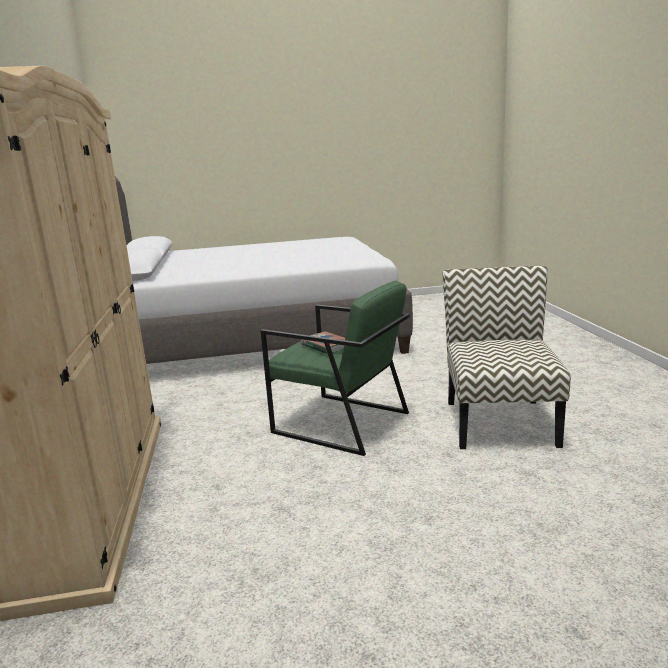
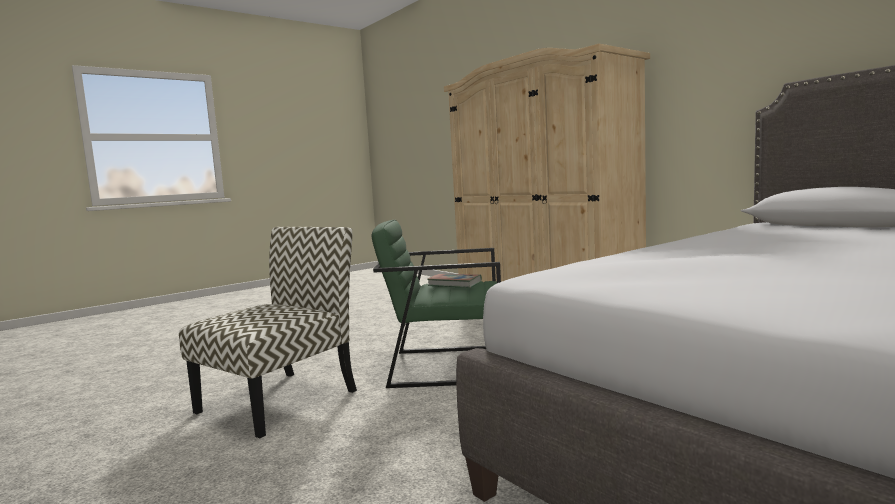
camera: 150 degrees right, 10 degrees down
(499, 422) = (279, 400): chair -> chair turned 120 degrees counterclockwise

